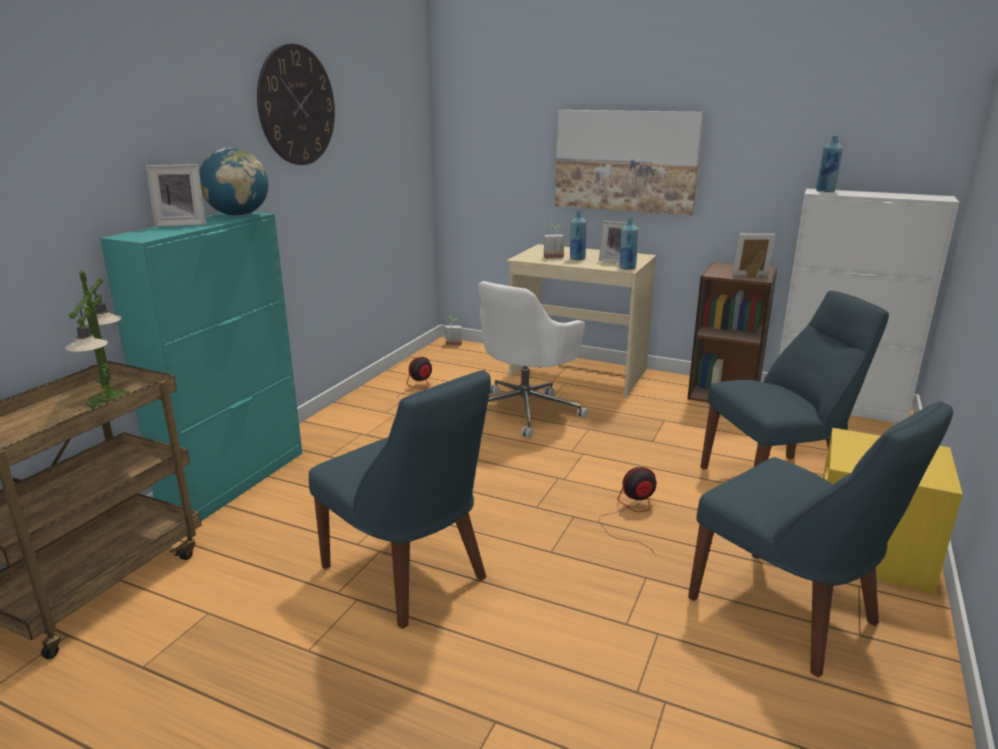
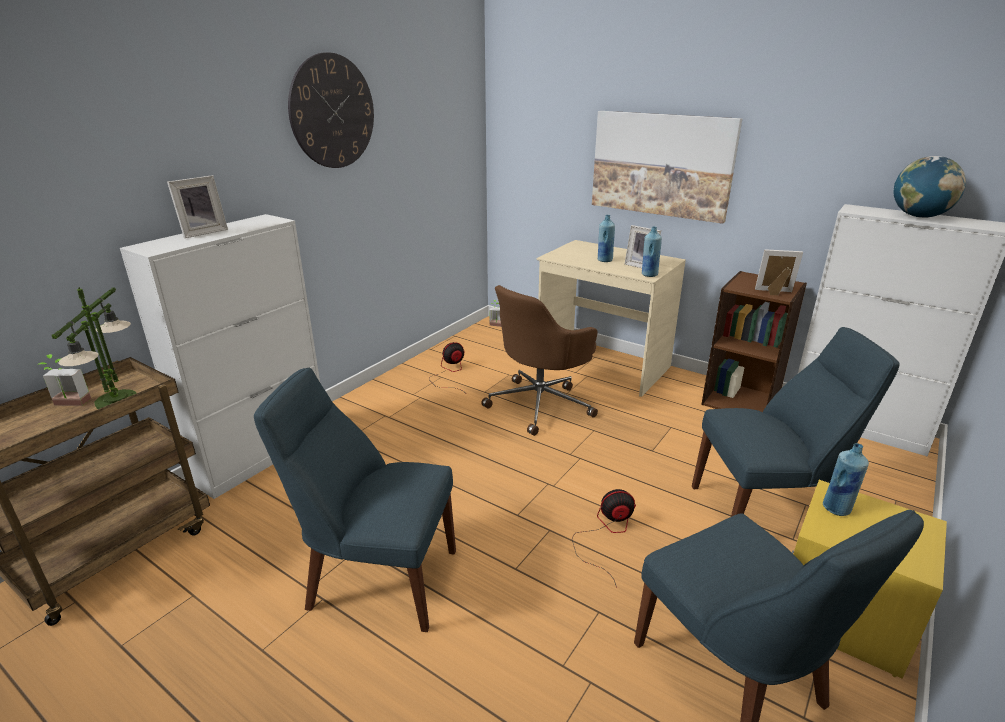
camera: 10 degrees right, 5 degrees up
(182, 224) = (202, 232): picture frame -> picture frame turned 45 degrees counterclockwise
(236, 480) = (263, 455): turquoise cabinet -> white cabinet
(238, 215) = (261, 222): globe -> globe (919, 216)
(409, 575) = (376, 578): blue chair -> blue chair turned 135 degrees clockwise
(526, 411) = (541, 404): white office chair -> brown office chair
(554, 258) = (582, 258): potted plant -> potted plant (69, 405)
(825, 191) = (863, 210): blue bottle -> blue bottle (837, 509)

